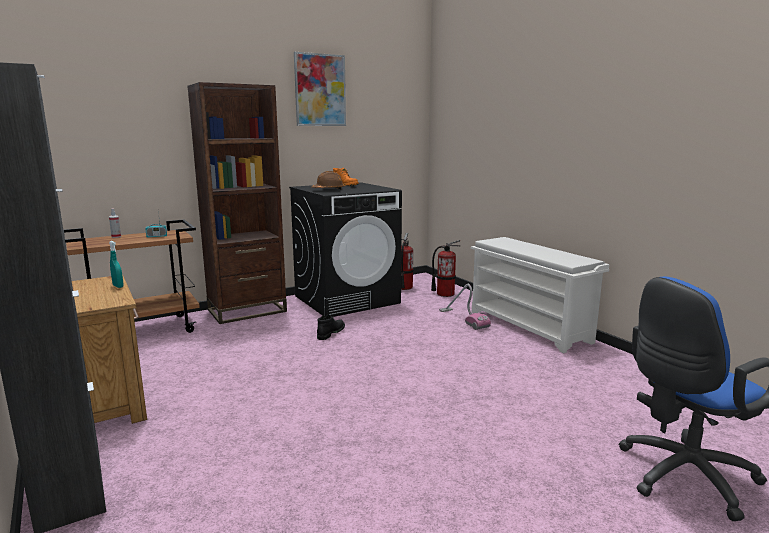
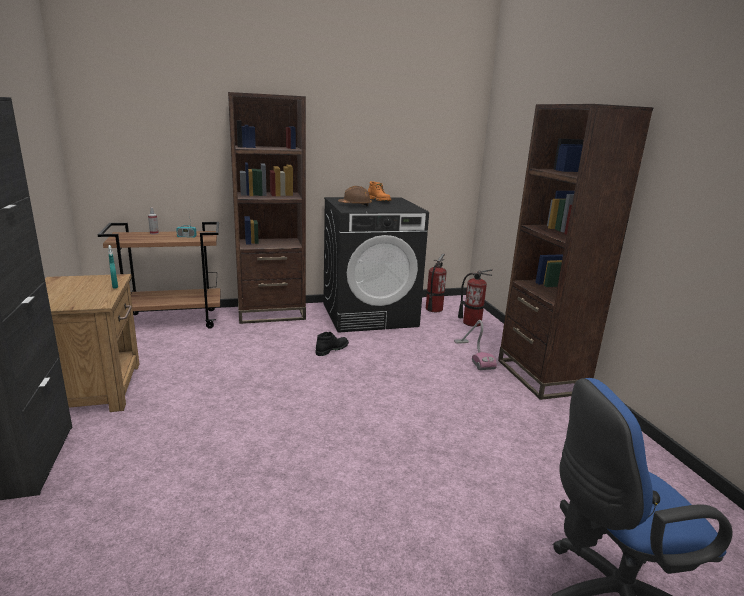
camera: 15 degrees right, 5 degrees up
(320, 90) = (363, 100): picture -> none
(530, 326) = (541, 376): white shoe rack -> brown bookcase

